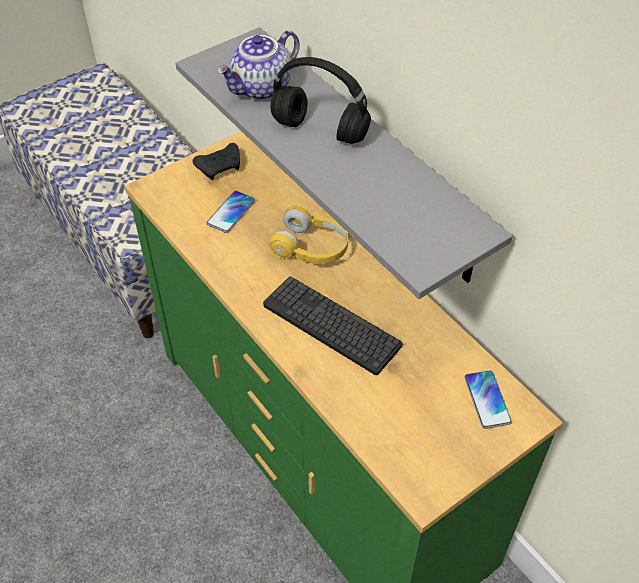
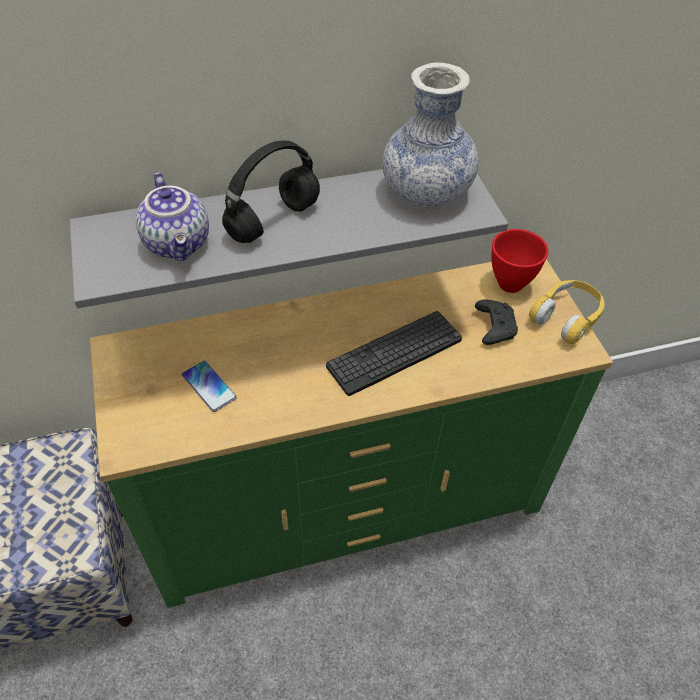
camera: 70 degrees left, 0 degrees up
(220, 167) = (135, 377): black game controller -> black game controller (494, 327)
(311, 248) = (295, 338): yellow headphones -> yellow headphones (566, 318)
(427, 218) = (426, 192): none -> vase
(487, 400) = (509, 283): phone -> red bowl

